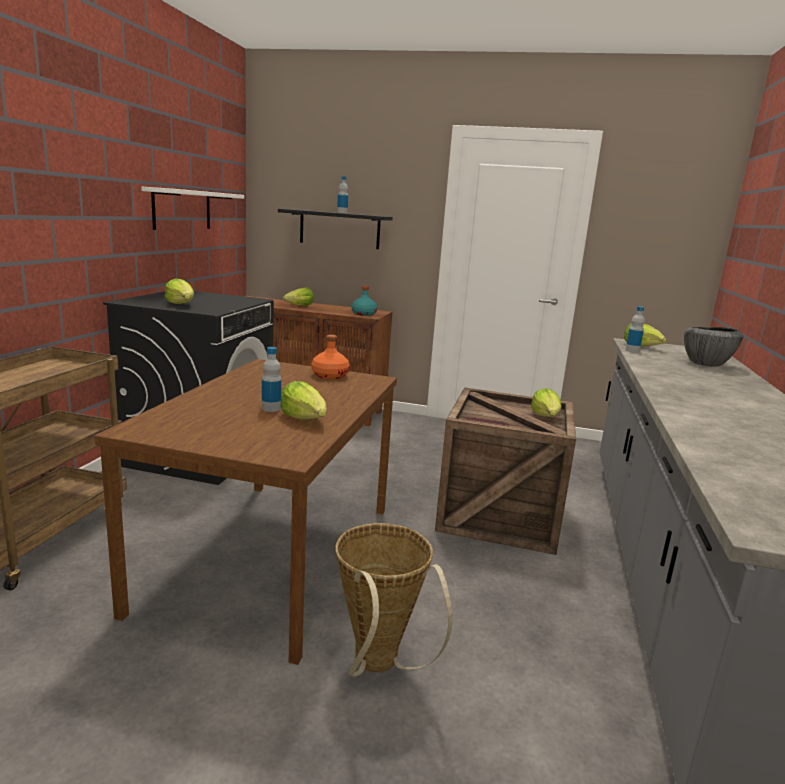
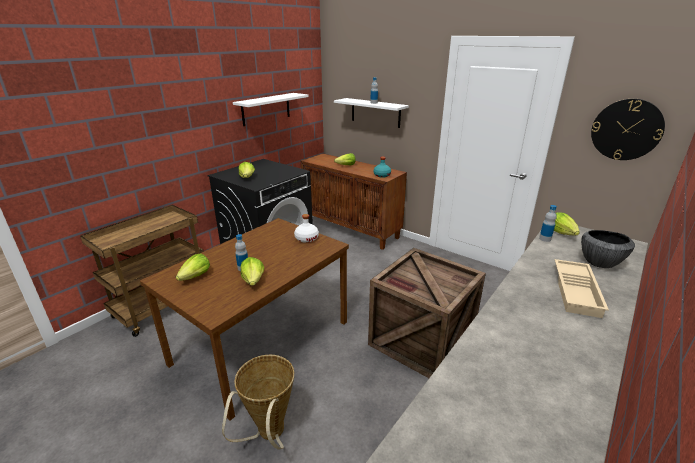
camera: 25 degrees right, 10 degrees up
(329, 375) = (306, 238): orange bottle -> white bottle
(339, 229) = (375, 112): black shelf -> white shelf
(546, 416) = (454, 284): lettuce -> lettuce (196, 276)
(665, 236) = (626, 130): none -> wall clock
(717, 383) = (577, 292): none -> beige tray

